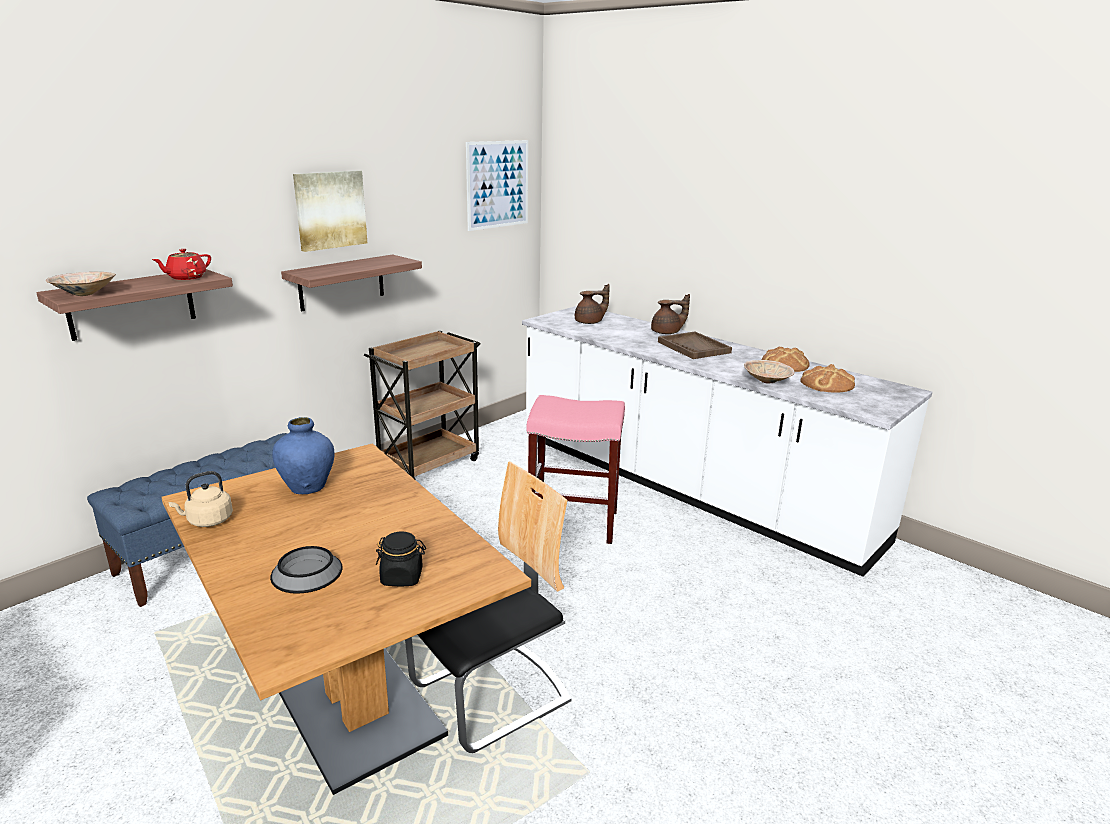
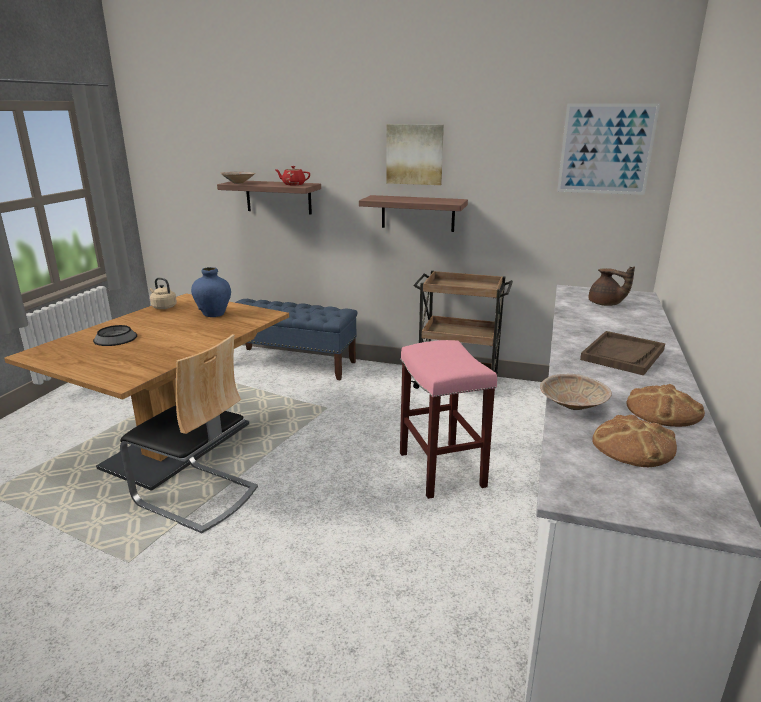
camera: 65 degrees right, 0 degrees up
(402, 577) = (115, 359): black jar -> none
(667, 332) = (647, 336): brown teapot -> none

